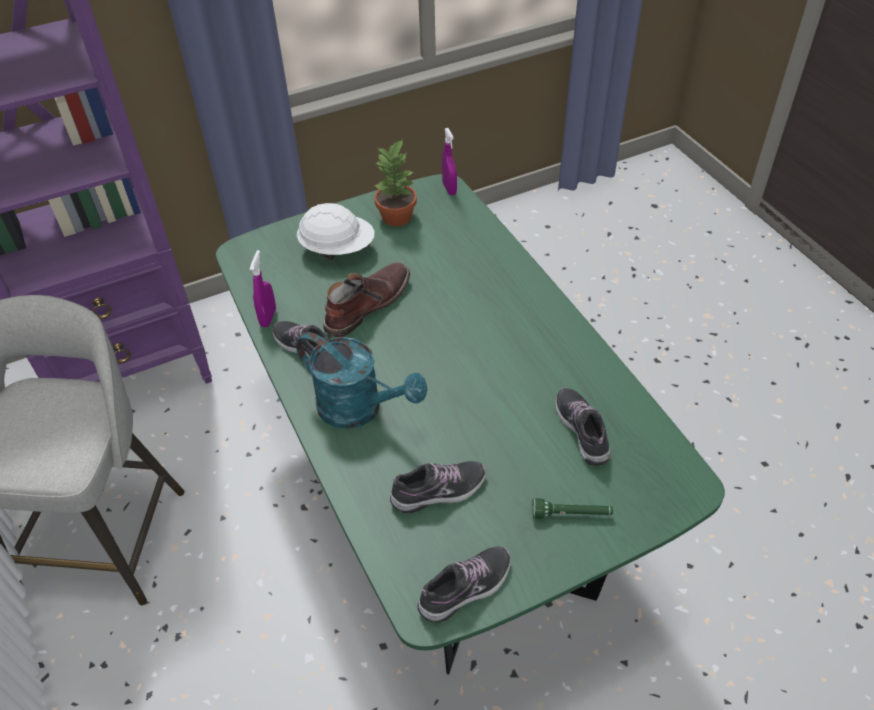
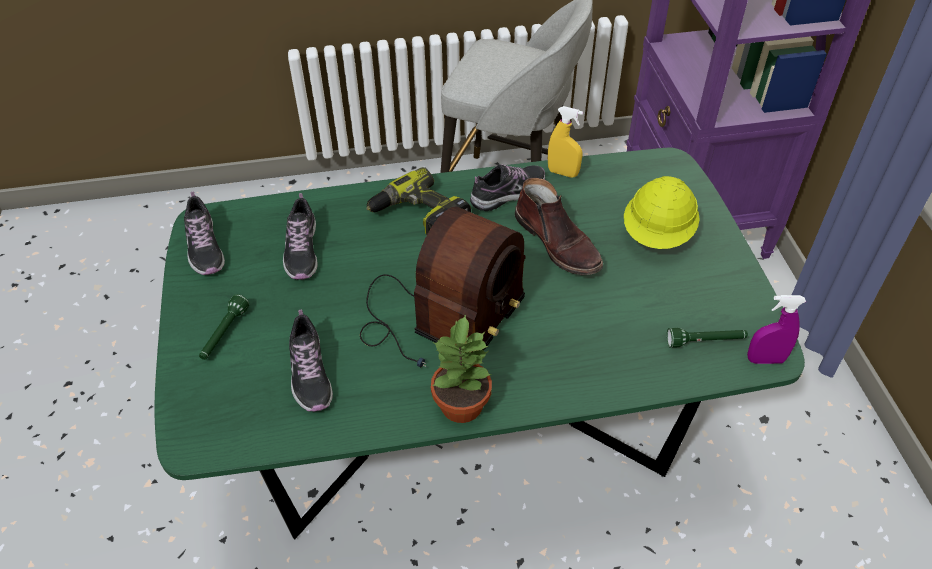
camera: 105 degrees right, 0 degrees up
(268, 317) = (563, 173): purple spray bottle -> yellow spray bottle
(338, 249) = (658, 234): white hard hat -> yellow hard hat
(360, 409) = (419, 217): turquoise watering can -> power drill
(397, 217) = (709, 295): potted plant -> potted plant (460, 406)
(445, 215) = (705, 342): none -> green flashlight
(483, 361) = (439, 318): none -> radio
(582, 430) = (310, 373): shoe -> shoe turned 75 degrees clockwise

